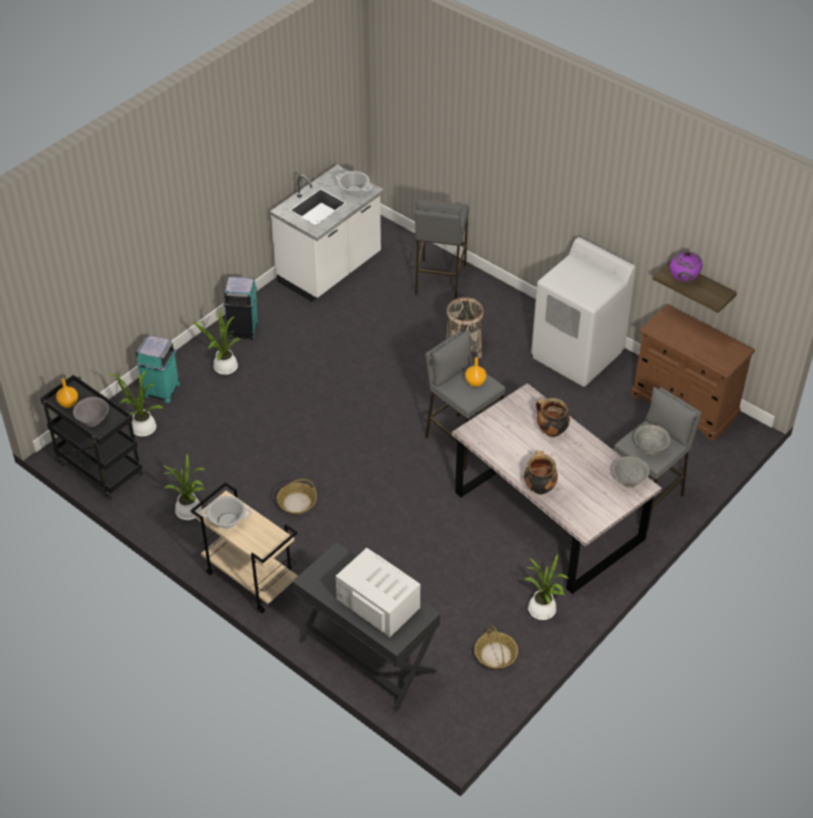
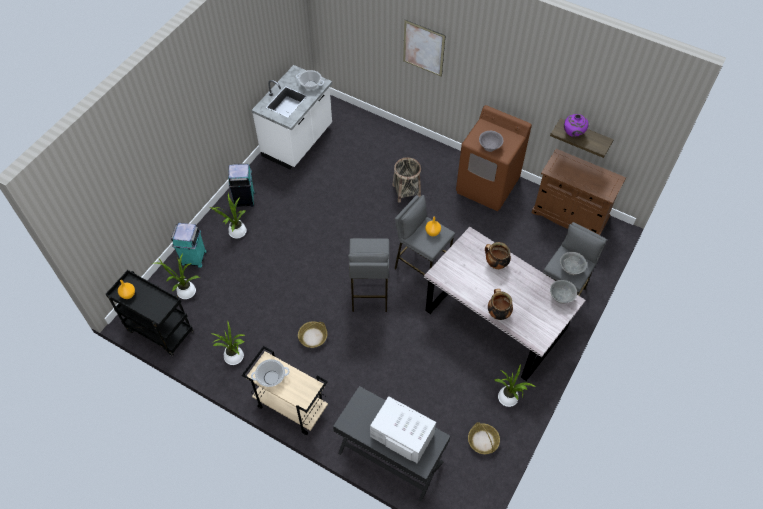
camera: 10 degrees left, 10 degrees up
(93, 420) = (150, 306): grey bowl -> grey bowl (489, 147)
(439, 280) = (378, 139): grey stool -> grey stool (369, 292)
(505, 154) = (423, 48): none -> picture
(577, 355) = (487, 186): white washing machine -> brown washing machine

